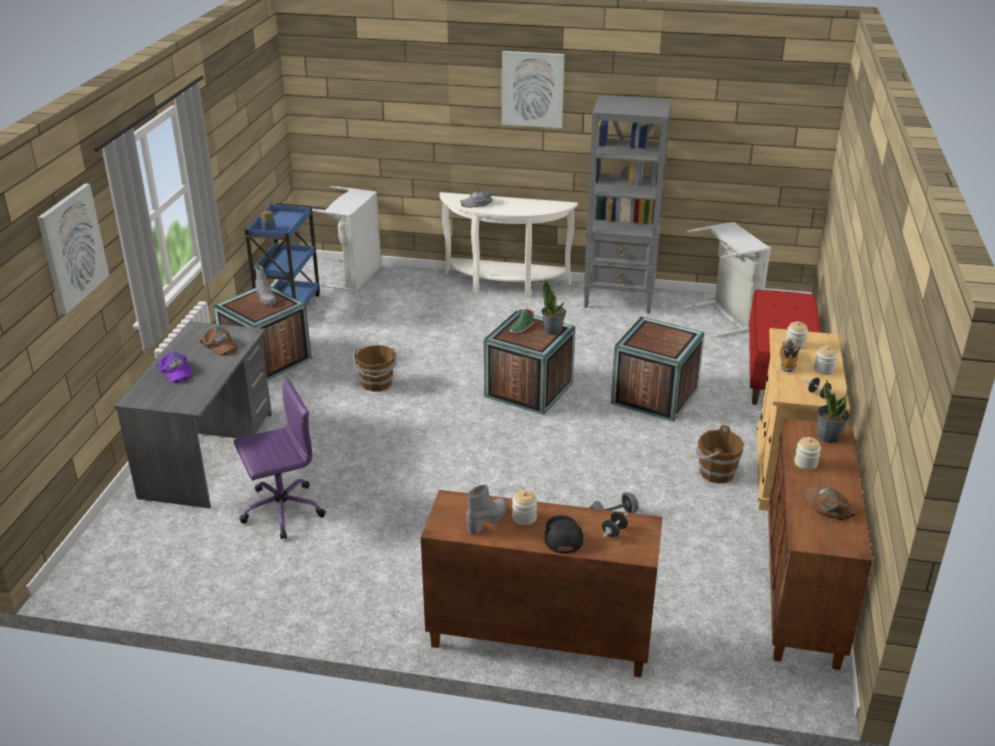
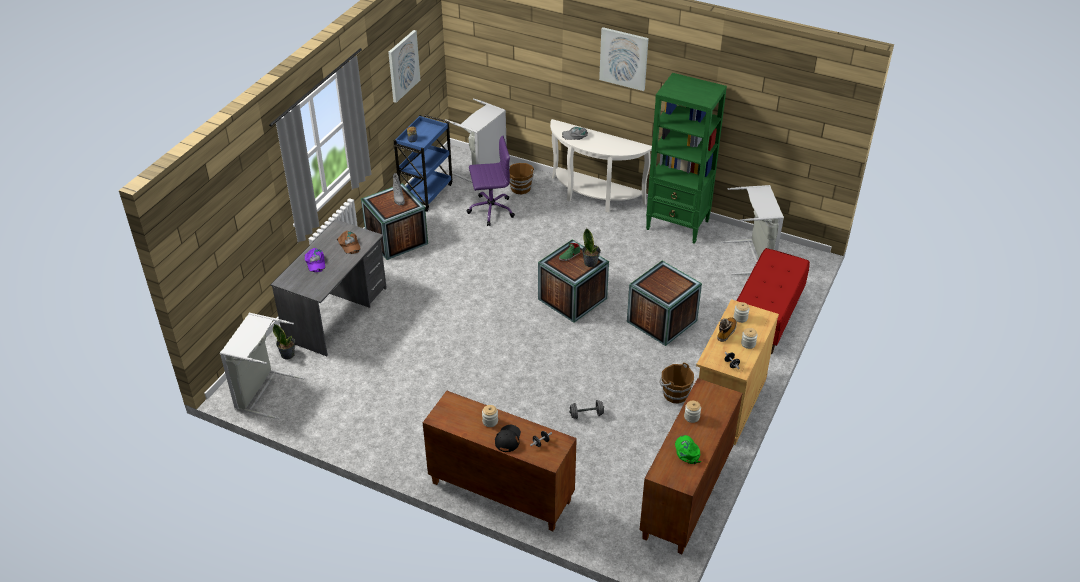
camera: 15 degrees right, 10 degrees up
(72, 247) = (250, 185): picture -> picture (403, 66)
(122, 571) = (263, 392): none -> grey laundry basket
(281, 510) = (371, 367): purple office chair -> purple office chair (490, 210)
(377, 384) = (466, 274): brown bucket -> brown bucket (520, 188)
(487, 520) = (467, 419): grey boot -> none
(620, 299) = (678, 225): grey bookcase -> green bookcase
(827, 505) = (687, 451): brown cap -> green cap
(828, 436) = (720, 399): potted plant -> potted plant (288, 354)

